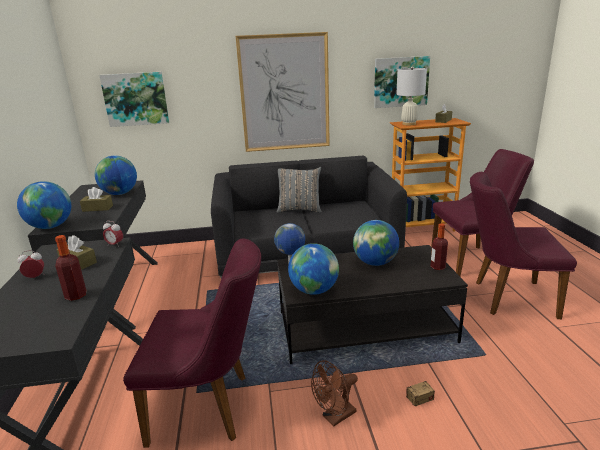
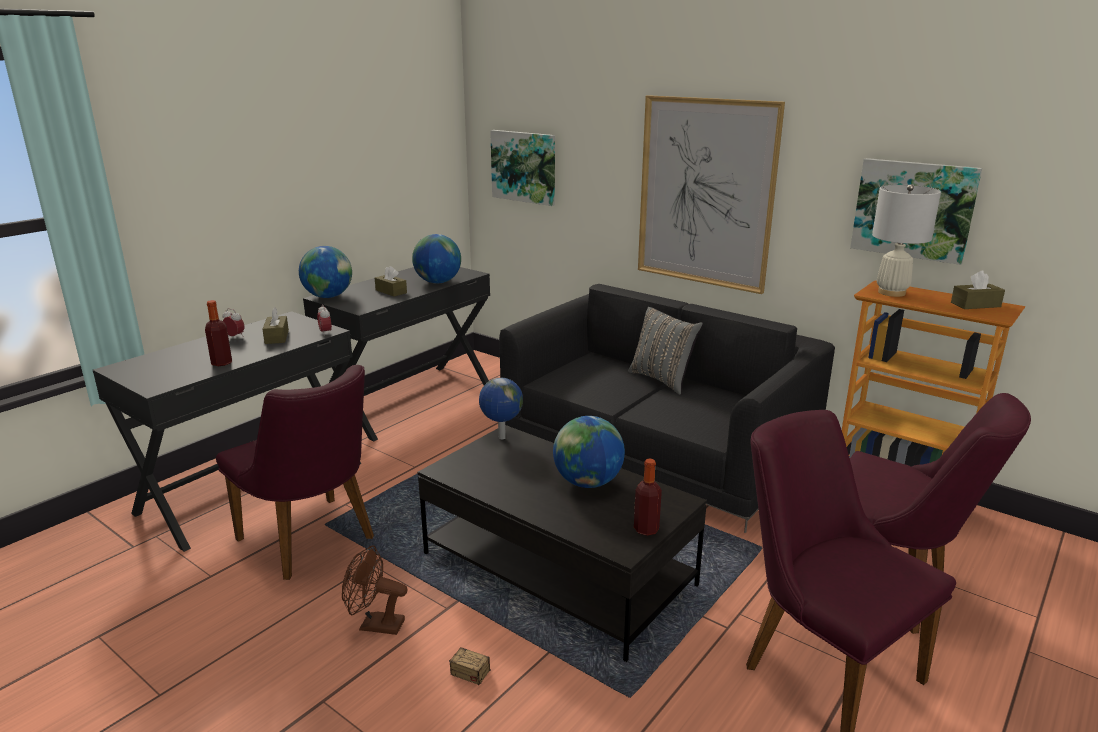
camera: 45 degrees right, 0 degrees up
(314, 290) = (466, 474): globe -> none

